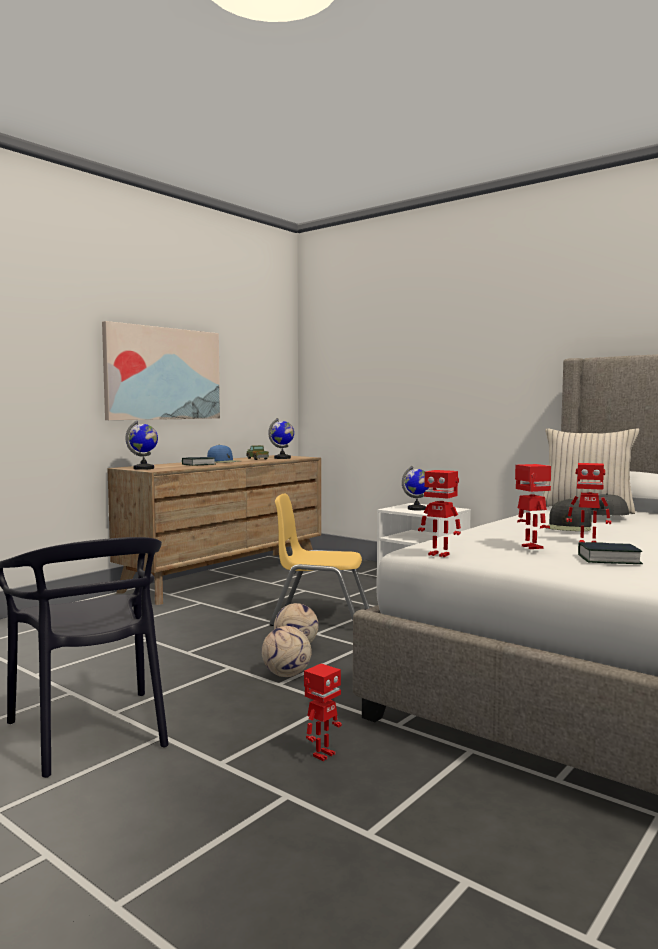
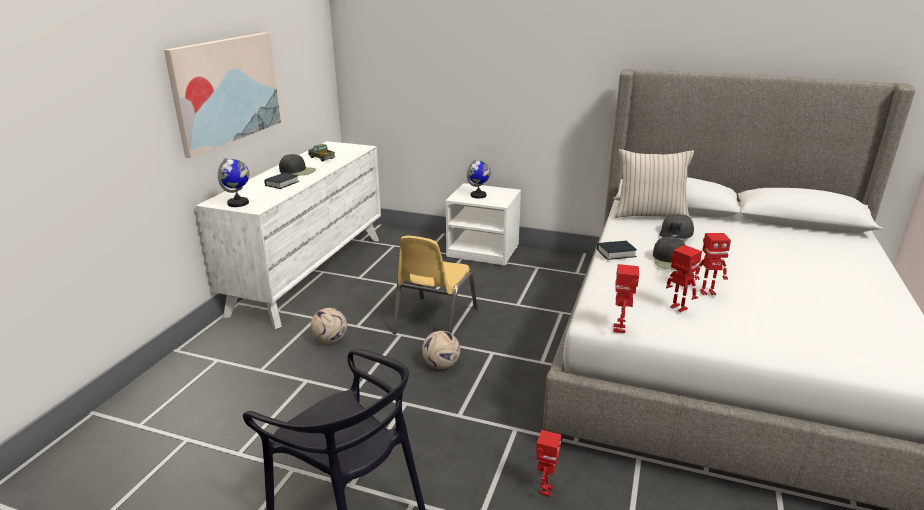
camera: 20 degrees left, 20 degrees up
(224, 462) = (298, 171): blue cap -> black cap
(226, 575) = (310, 273): brown dresser -> white dresser
(282, 458) = (343, 153): globe -> none
(286, 674) = (457, 402): football -> football (330, 340)
(320, 617) = (434, 320): yellow chair -> yellow chair turned 60 degrees counterclockwise
(439, 554) = (620, 329): toy robot -> toy robot turned 90 degrees clockwise
(609, 559) = (738, 317): book -> book (616, 253)

